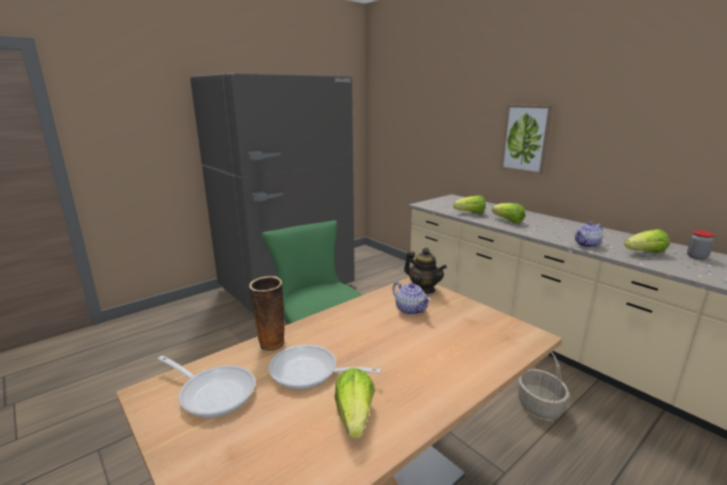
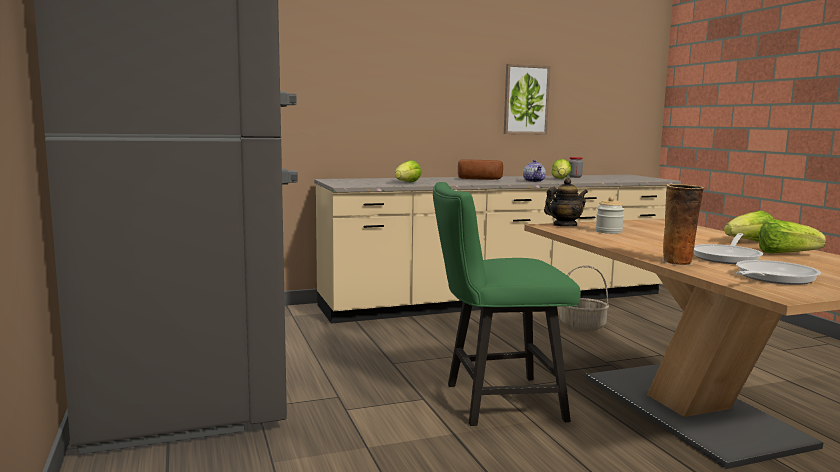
camera: 70 degrees left, 10 degrees down
(411, 310) = (608, 231): teapot -> jar
(508, 221) = (449, 181): lettuce -> lettuce (749, 242)
(526, 138) = (405, 98): picture -> picture (526, 99)
(555, 226) = (479, 179): none -> bread

